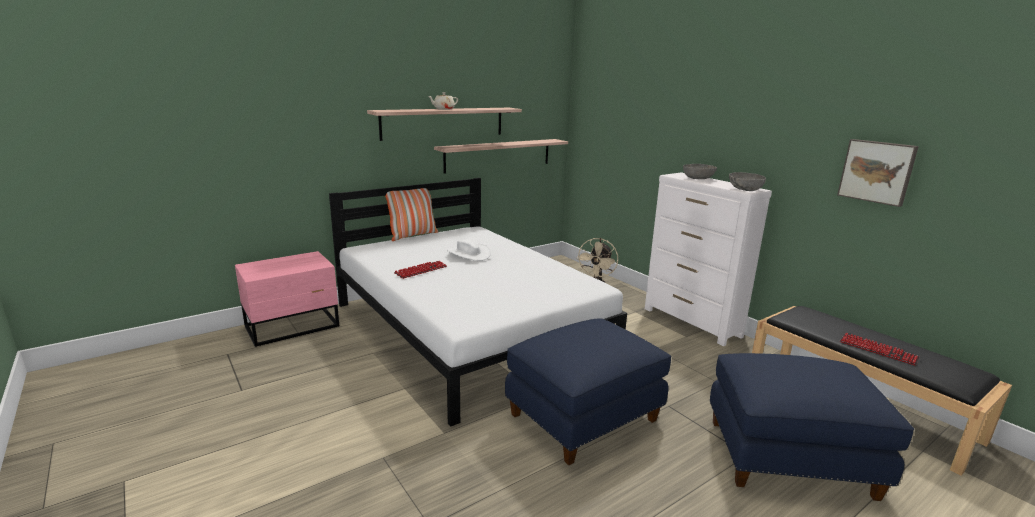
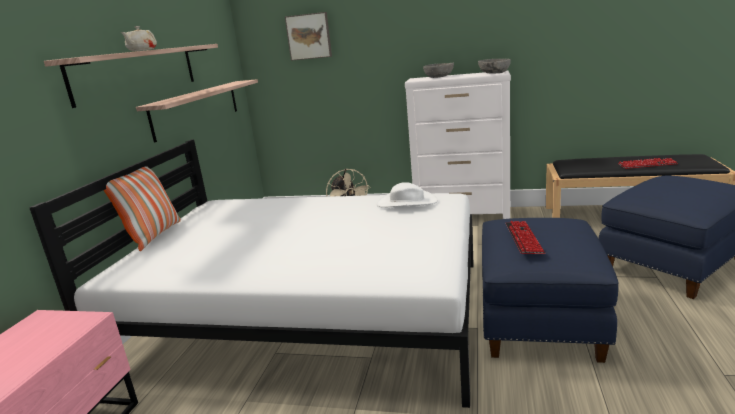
camera: 40 degrees left, 0 degrees up
(421, 270) = (258, 258): keyboard -> keyboard (523, 238)
(468, 253) = (271, 223): white hat -> white hat (406, 202)
(877, 171) = (591, 31): picture -> picture (309, 36)

